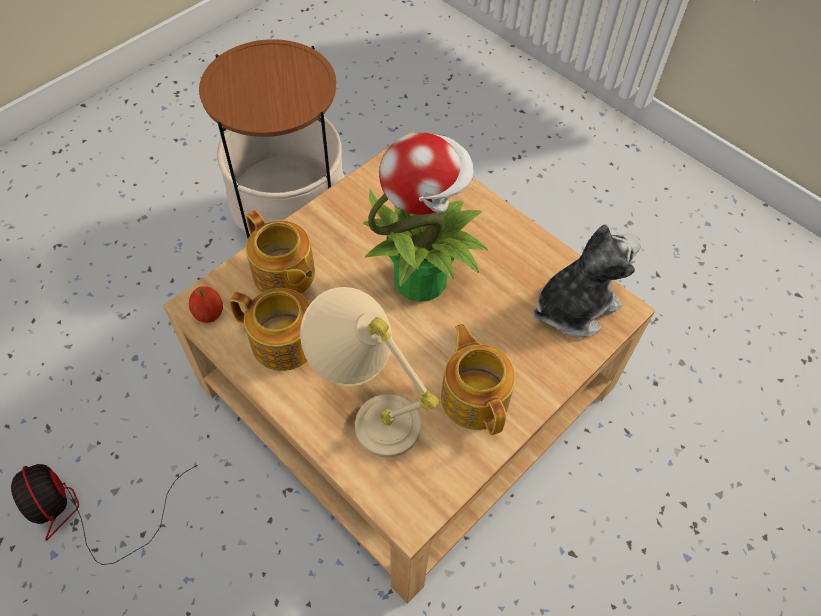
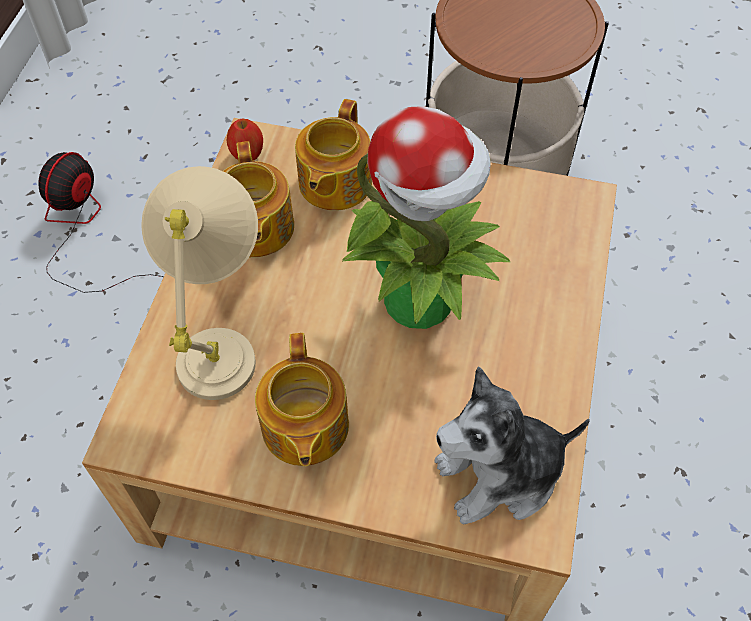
camera: 60 degrees right, 0 degrees up
(475, 396) = (304, 428): teapot -> teapot turned 135 degrees clockwise
(574, 306) = (500, 474): plush toy -> plush toy turned 135 degrees clockwise

